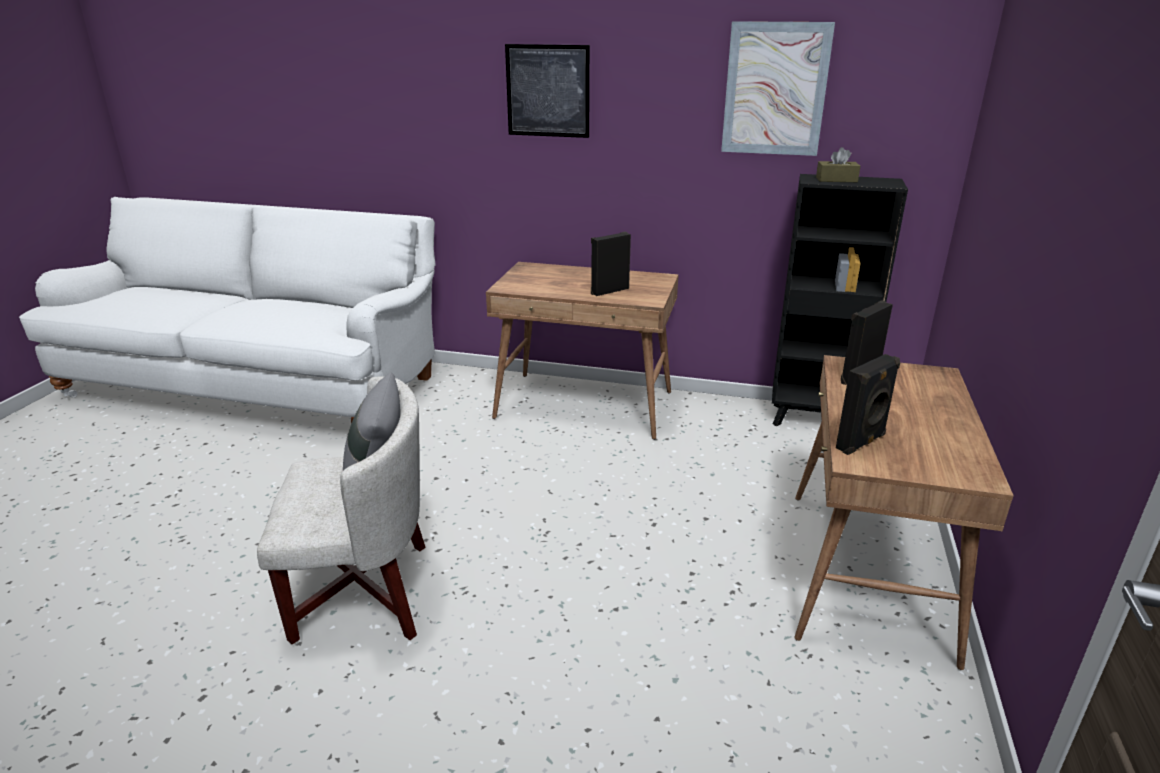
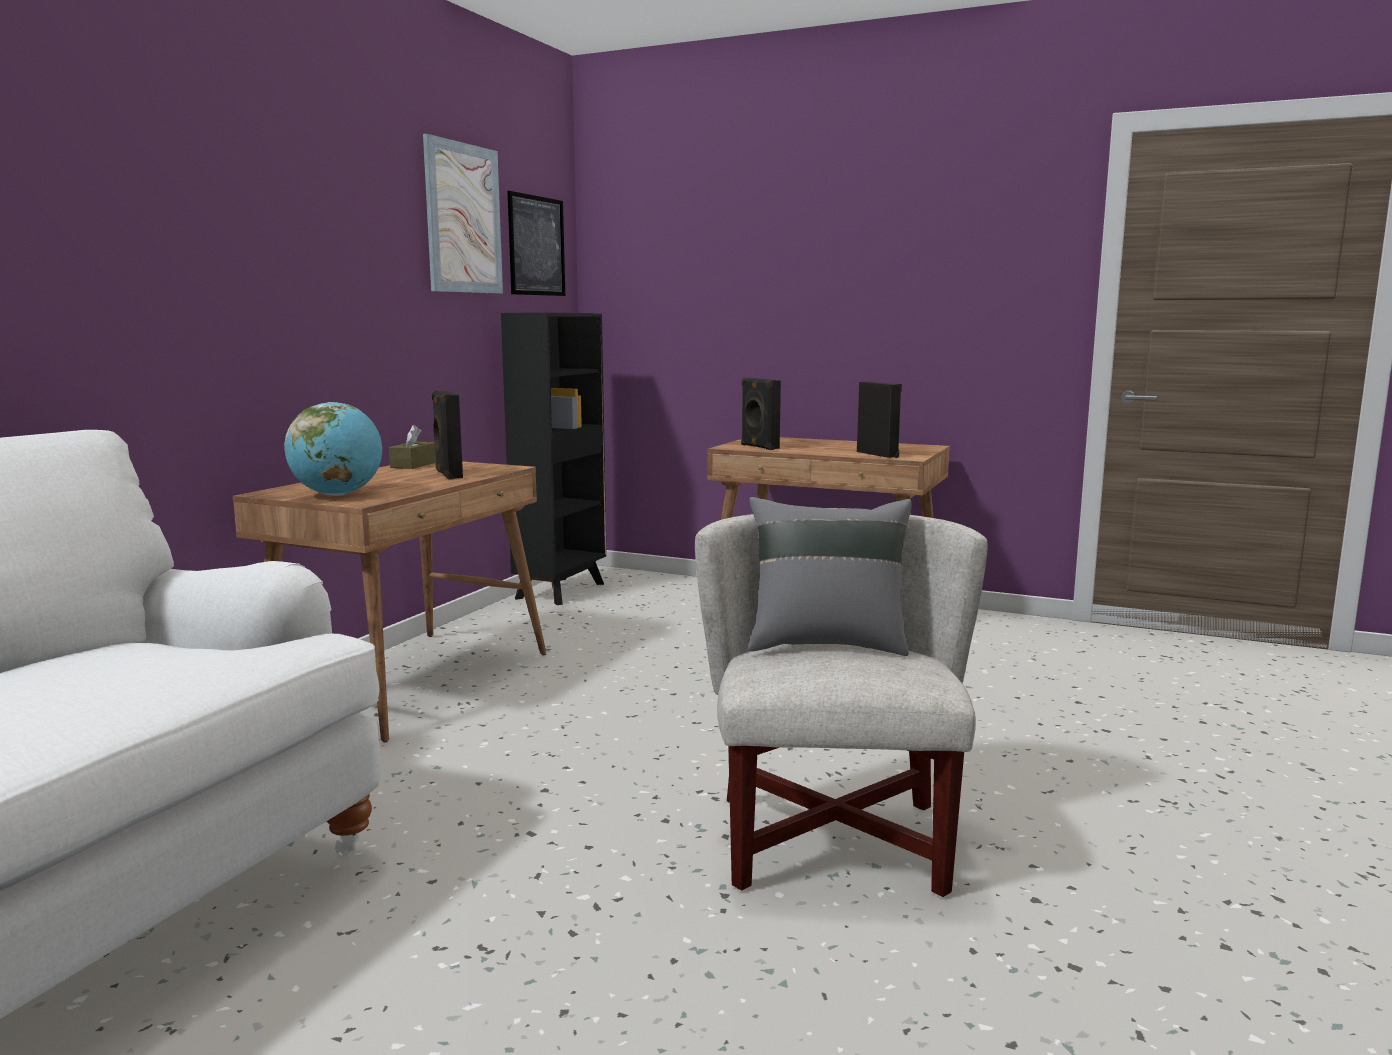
camera: 80 degrees left, 15 degrees down
(524, 280) = (338, 495): none -> globe
(548, 91) = (238, 199): picture -> picture (536, 246)
(836, 180) = (545, 312): brown tissue box -> brown tissue box (413, 465)

